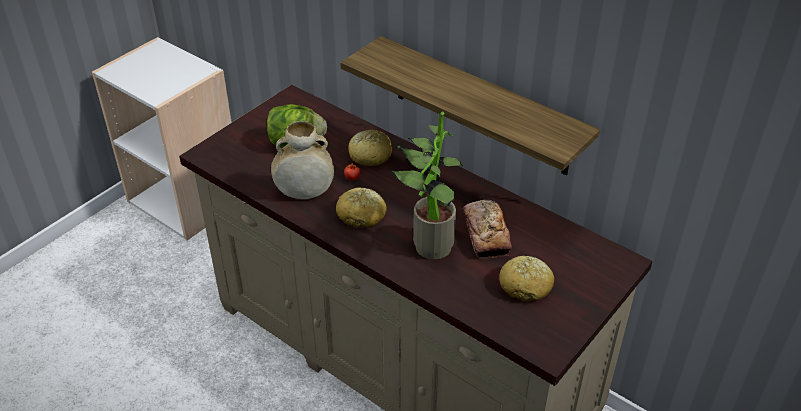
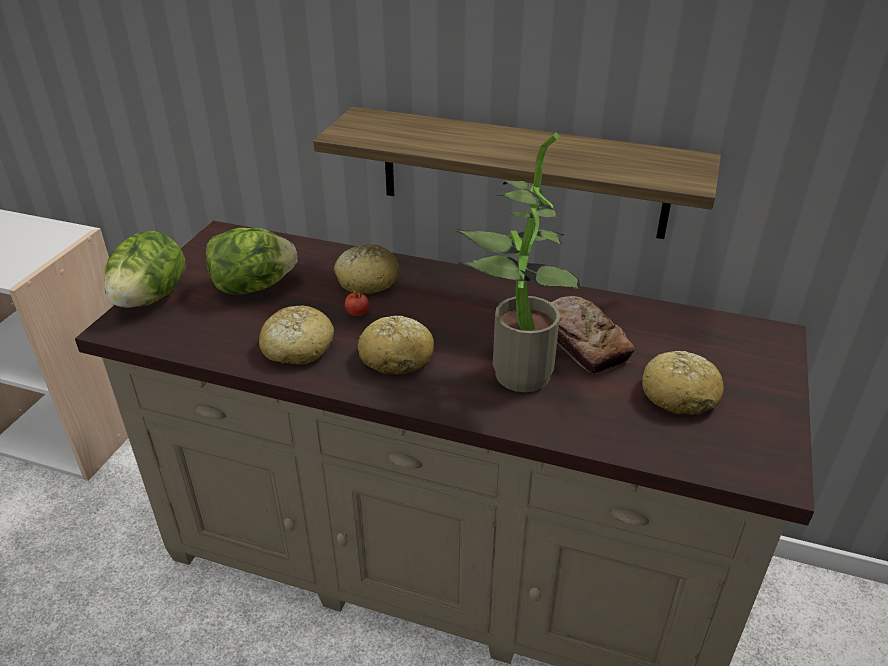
camera: 20 degrees left, 5 degrees down
(231, 137) = (150, 298): none -> lettuce
(304, 194) = (297, 348): beige vase -> bread

